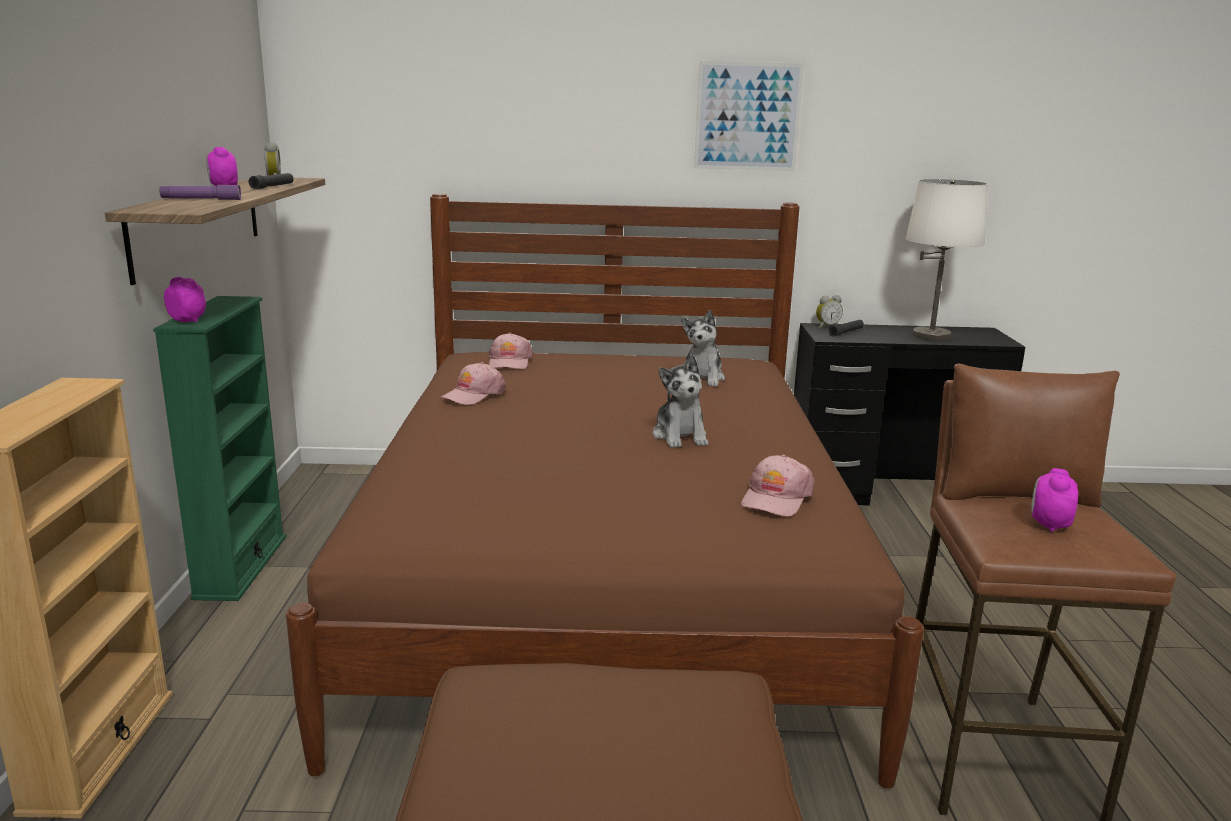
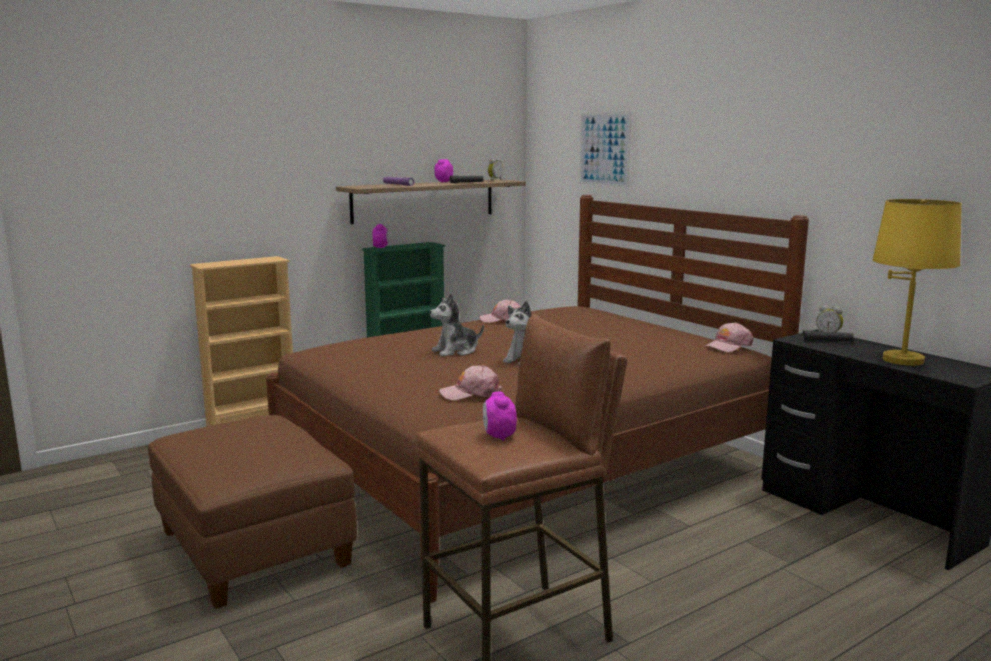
camera: 55 degrees right, 5 degrees down
(509, 362) = (574, 312): pink cap -> pink cap (728, 346)
(702, 378) = (652, 345): plush toy -> plush toy (456, 351)
(747, 116) = (780, 139): picture -> picture (604, 149)
(931, 336) = (903, 360): white table lamp -> yellow table lamp
(1049, 525) = (498, 436): alarm clock -> alarm clock turned 90 degrees counterclockwise

